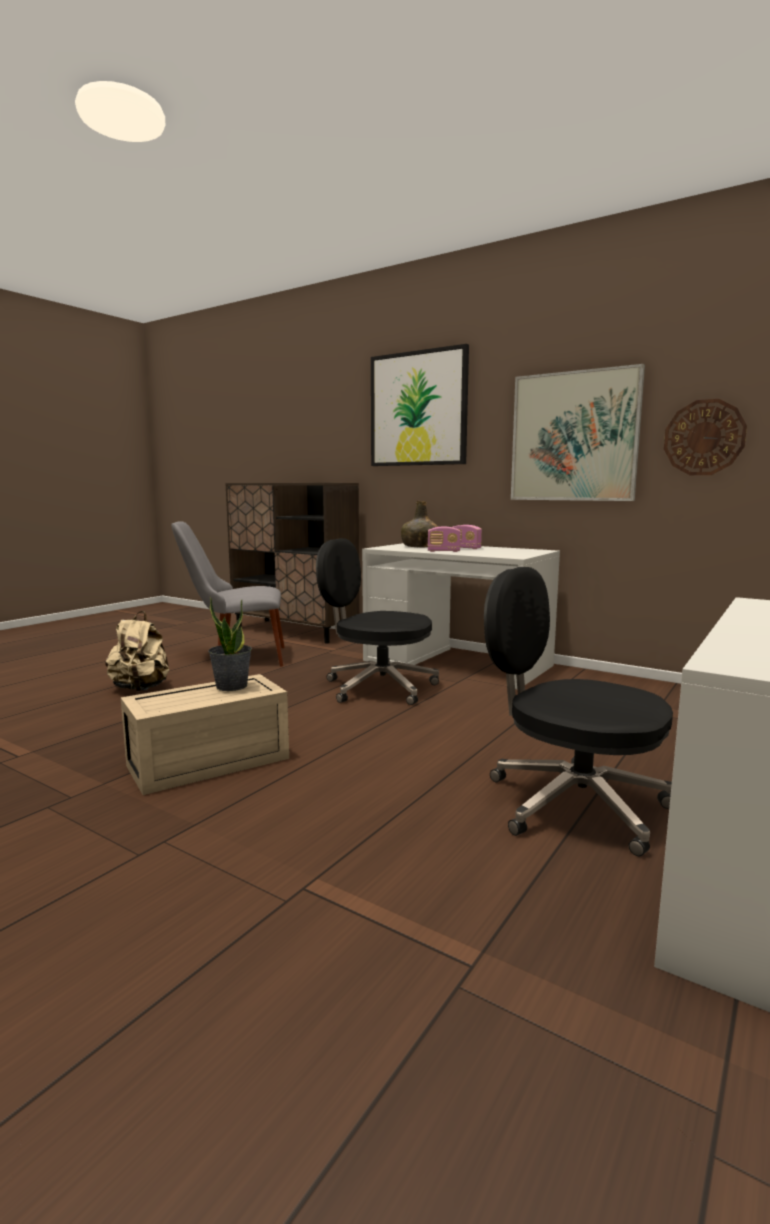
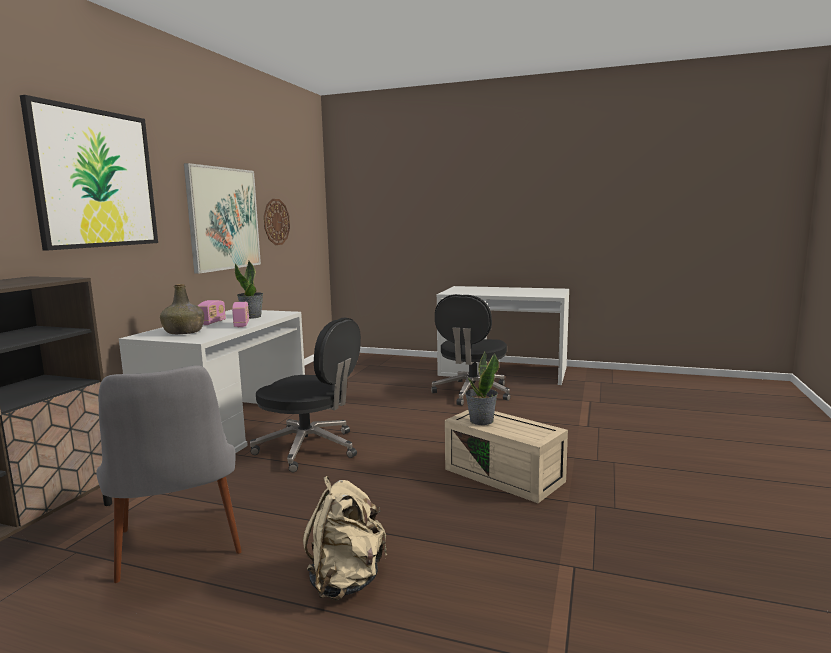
camera: 105 degrees left, 0 degrees up
(378, 687) = (310, 449): black office chair -> black office chair turned 75 degrees counterclockwise
(492, 552) = (252, 317): none -> potted plant

